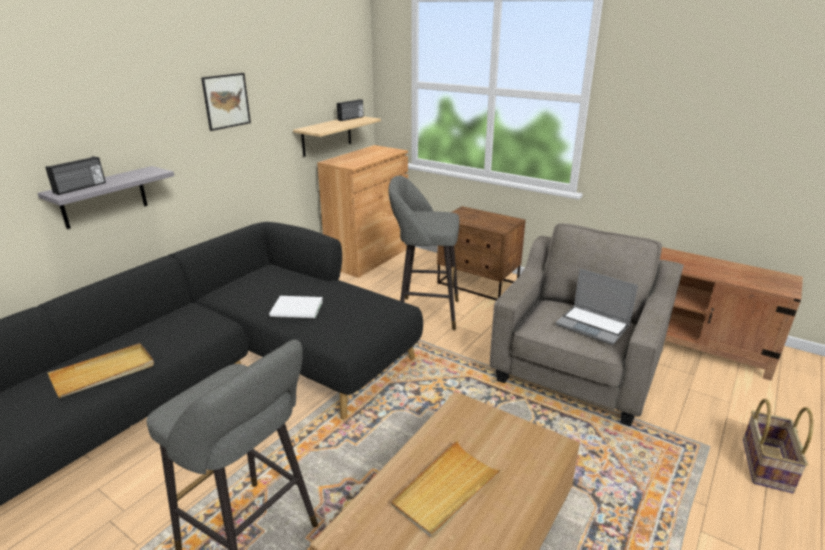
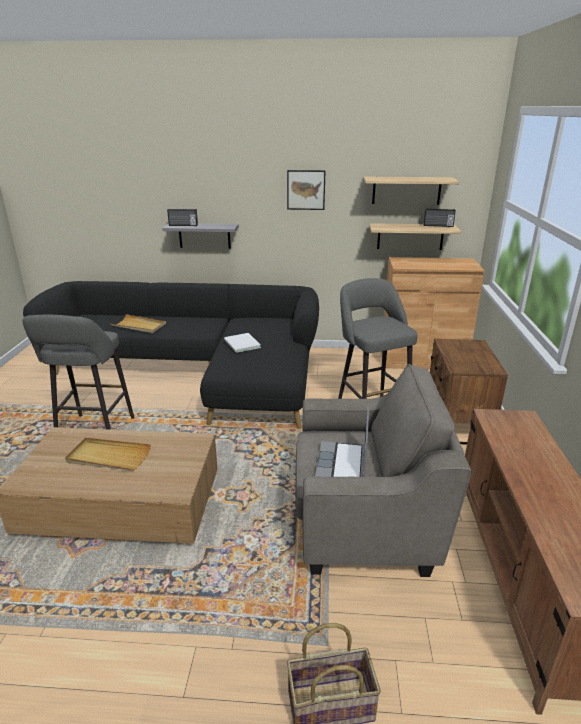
camera: 60 degrees right, 0 degrees up
(317, 86) = (406, 190): none -> shelf

